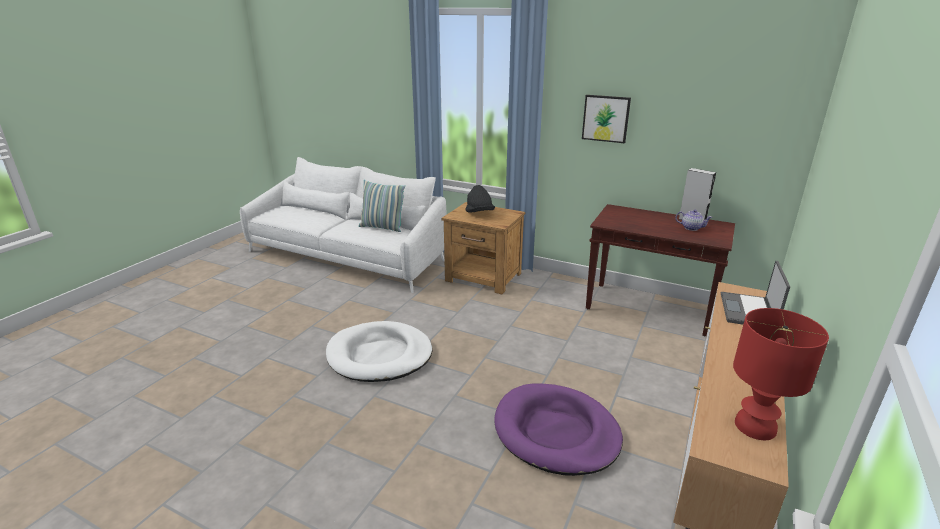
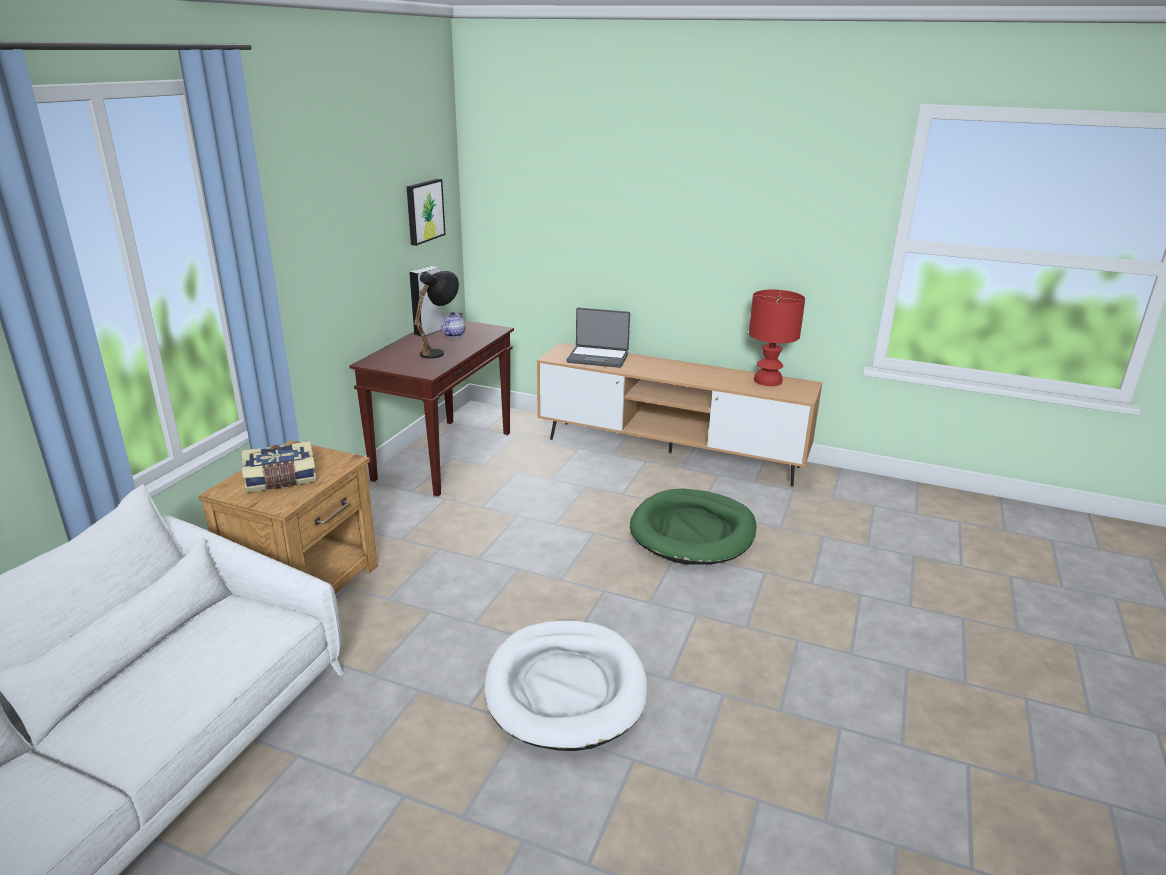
camera: 95 degrees left, 0 degrees up
(382, 227) = (173, 650): pillow -> none
(479, 213) = (281, 479): black hat -> book
(556, 432) = (693, 532): purple dog bed -> green dog bed
(606, 118) = (320, 243): picture -> picture (424, 211)
(647, 225) = (439, 352): none -> black table lamp

